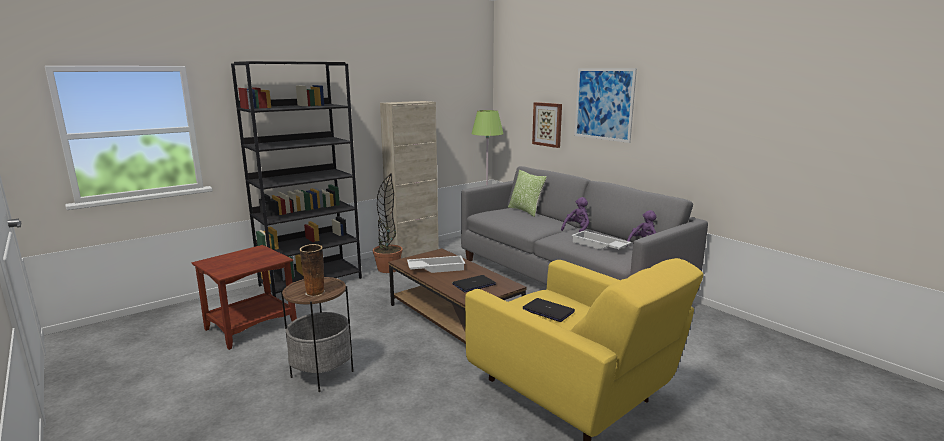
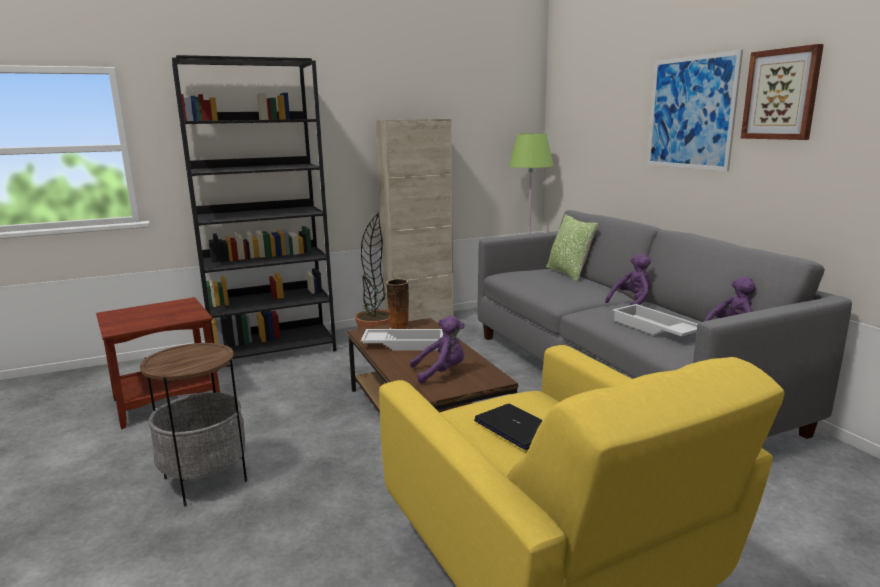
camera: 15 degrees right, 0 degrees up
(315, 293) = (182, 364): vase -> vase (399, 328)
(474, 284) = (441, 372): laptop -> purple plush toy
(547, 124) = (612, 150): picture -> picture (781, 94)

